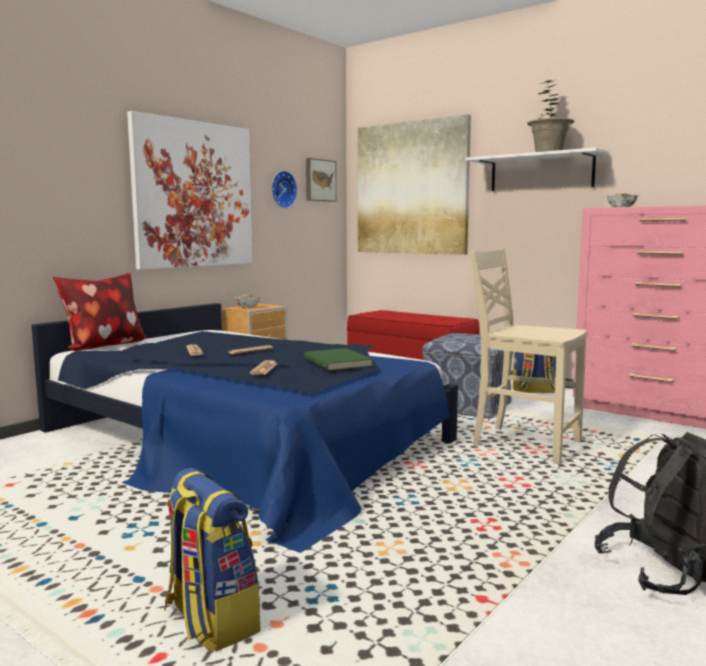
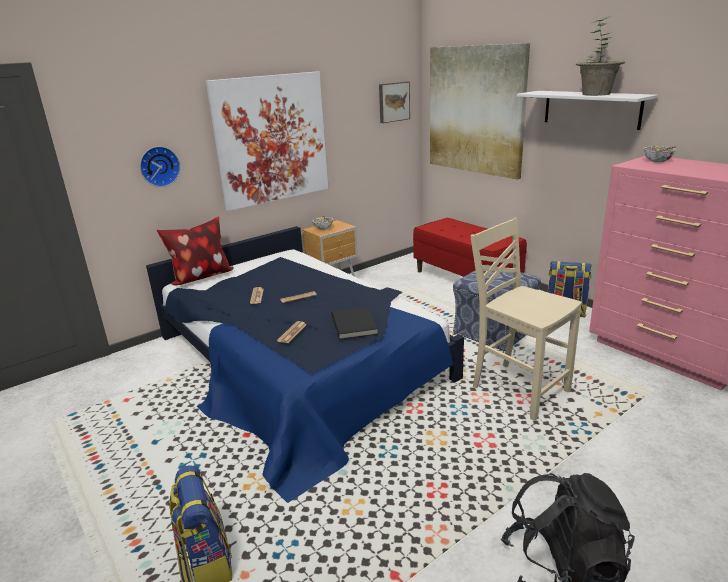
camera: 15 degrees right, 15 degrees up
(282, 189) = (355, 118): wall clock -> wall clock (159, 166)
(338, 362) = (355, 325): green book -> black book

